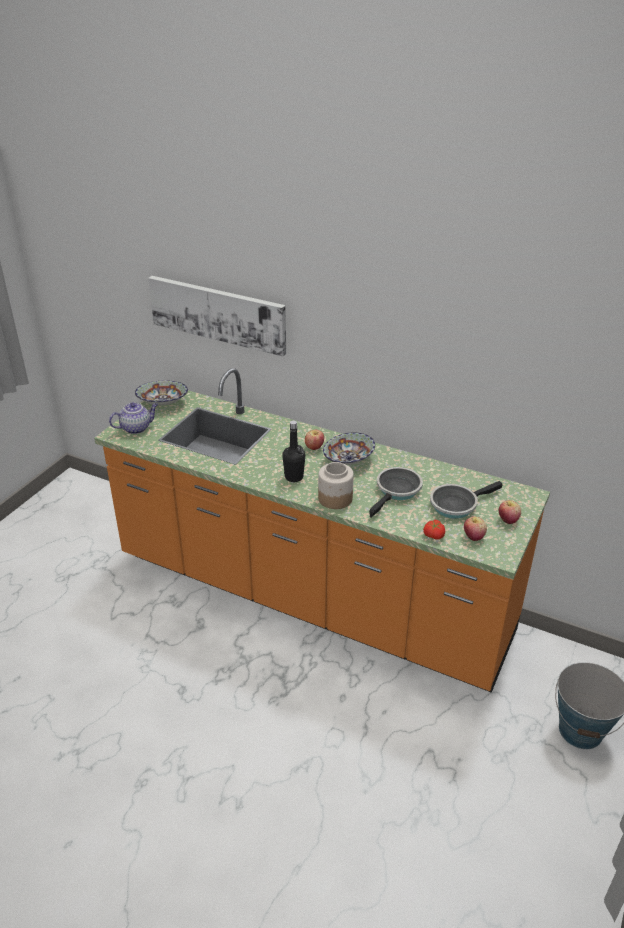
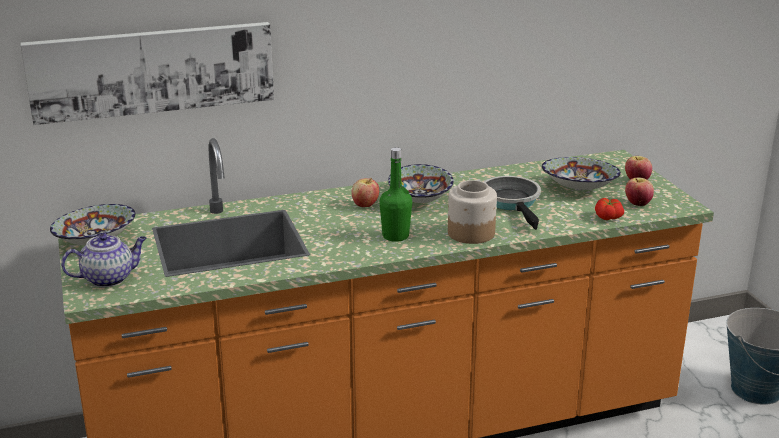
camera: 45 degrees left, 10 degrees down
(136, 428) = (109, 278): teapot -> teapot turned 45 degrees clockwise
(294, 477) = (395, 236): black bottle -> green bottle
(456, 505) = (578, 189): frying pan -> bowl

